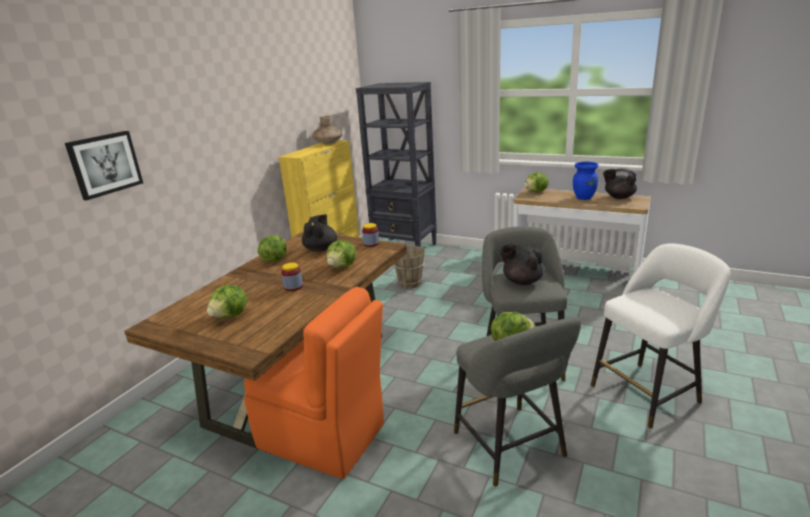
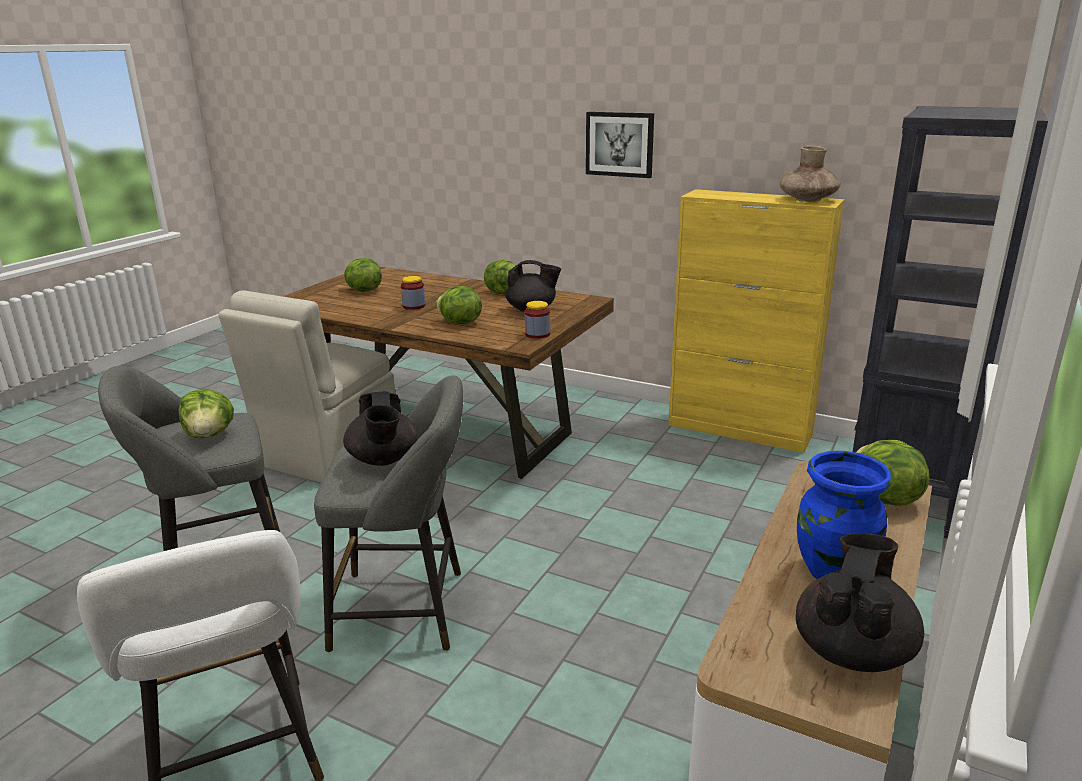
camera: 90 degrees right, 0 degrees up
(105, 164) = (460, 123): picture -> picture (620, 144)
(324, 437) = (326, 452): orange chair -> beige chair
(410, 283) = (718, 503): brown bucket -> none
(521, 281) = (383, 460): black teapot -> black teapot turned 135 degrees clockwise

